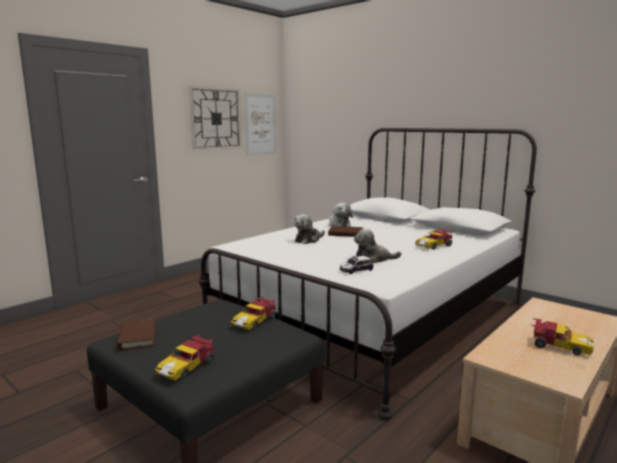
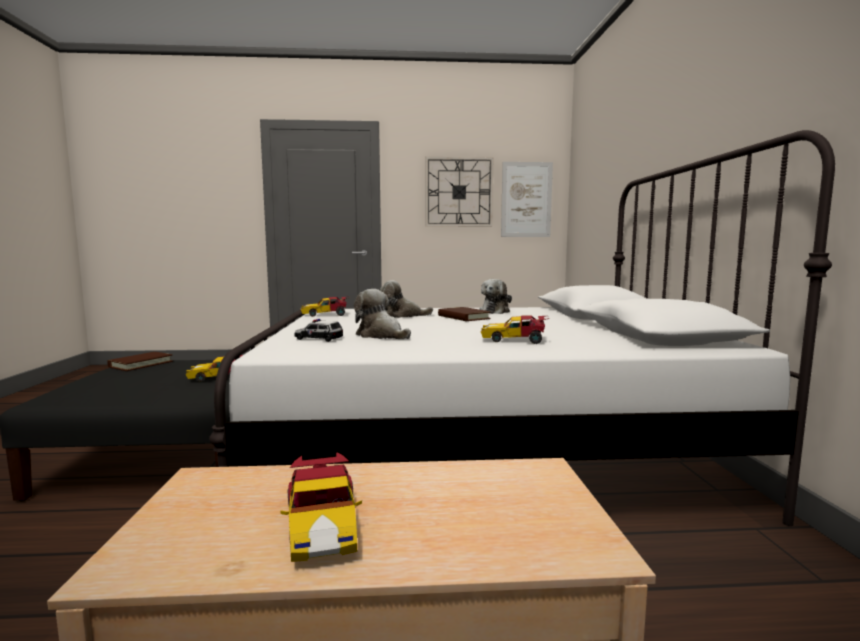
camera: 45 degrees right, 5 degrees down
(187, 367) = (85, 388): toy car -> toy car (326, 315)

